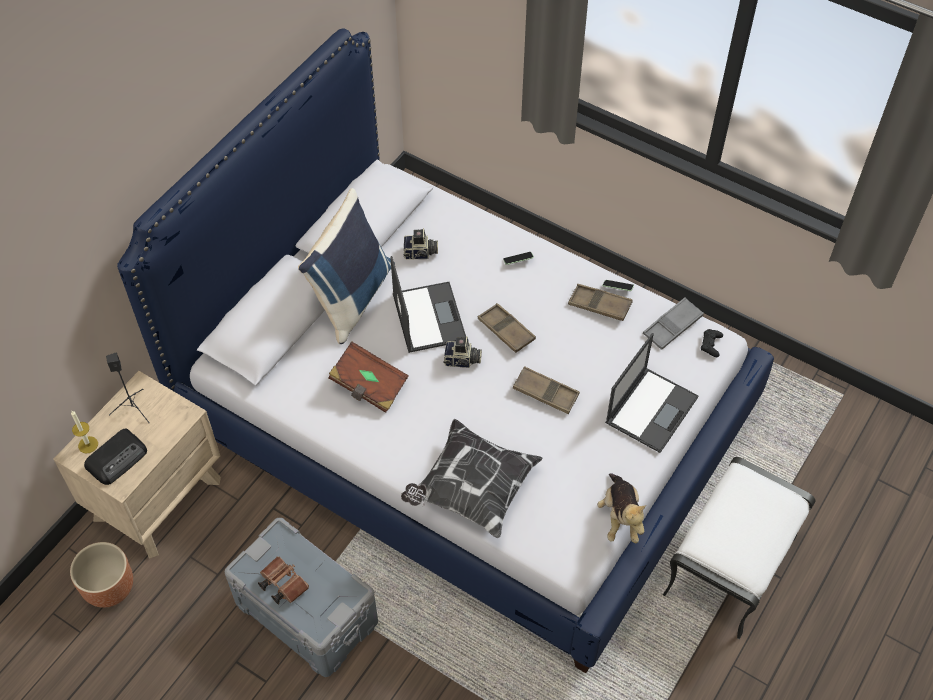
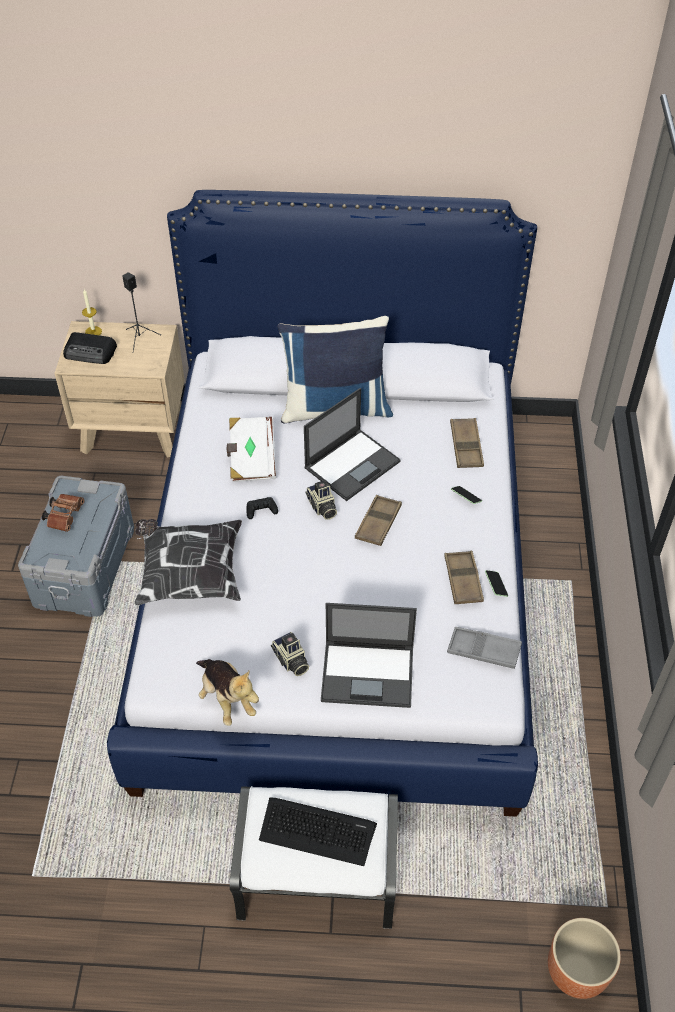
camera: 60 degrees right, 5 degrees down
(110, 588) = (43, 442): brown planter -> brown planter (576, 971)
(369, 386) = (251, 459): brown book -> white book
(421, 253) = (418, 429): camera -> camera (290, 661)
(545, 393) = (329, 582): brown tray -> brown tray (466, 446)
(620, 517) = (226, 699): plush toy -> plush toy turned 90 degrees counterclockwise
(711, 345) = (486, 693): black game controller -> black game controller (261, 510)
(747, 520) = (317, 831): none -> keyboard

